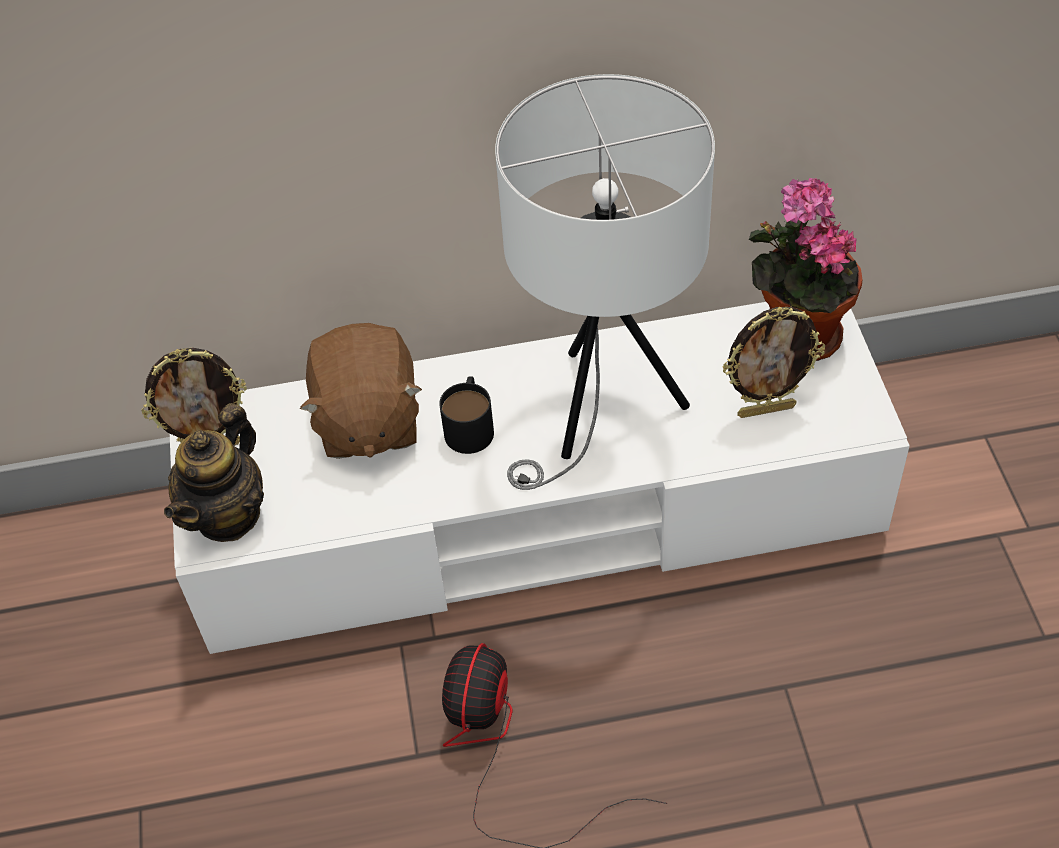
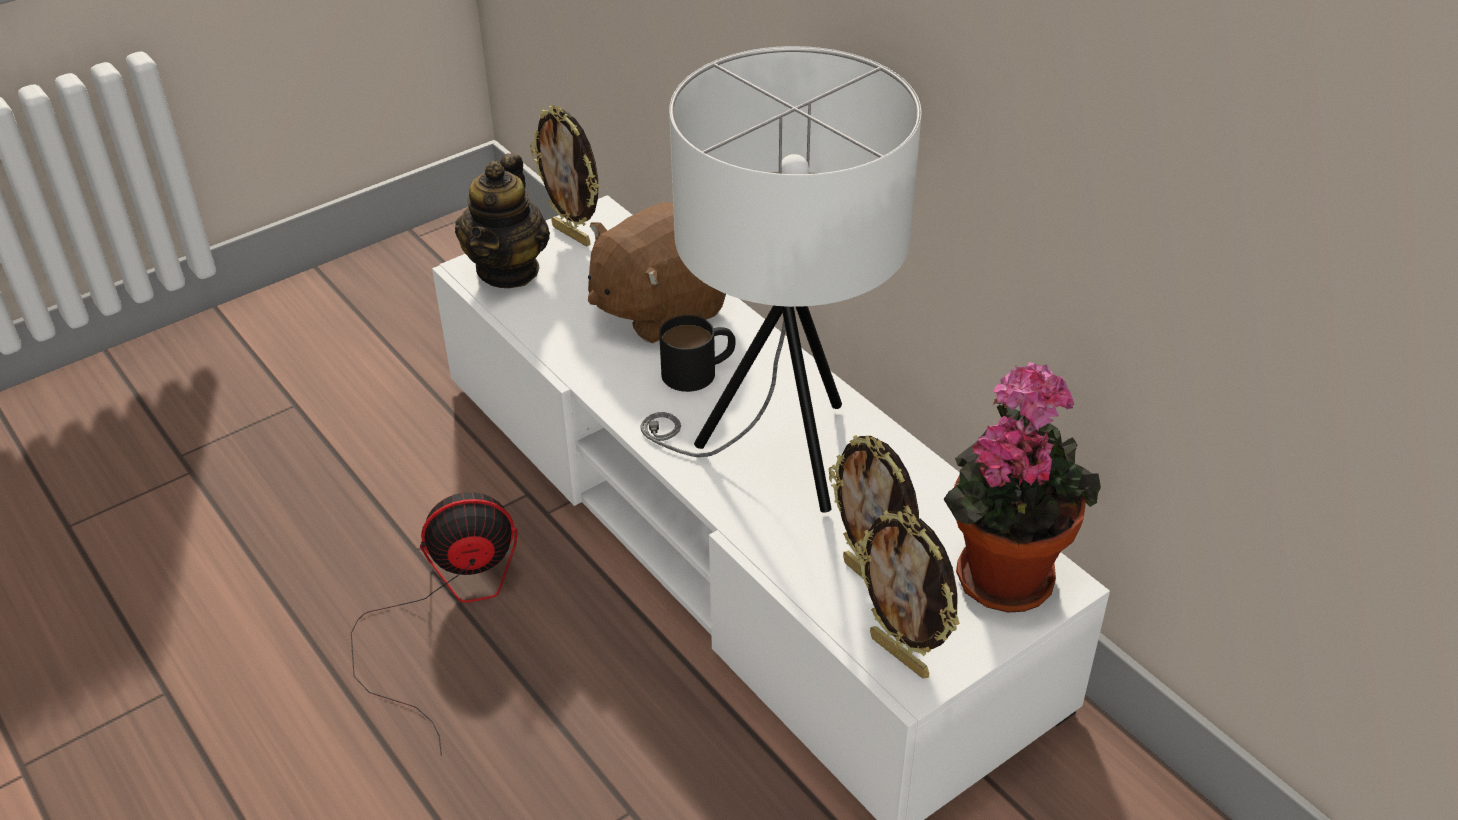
camera: 60 degrees right, 10 degrees down
(228, 514) = (508, 270): teapot -> teapot turned 75 degrees counterclockwise
(846, 422) = (901, 655): none -> picture frame

